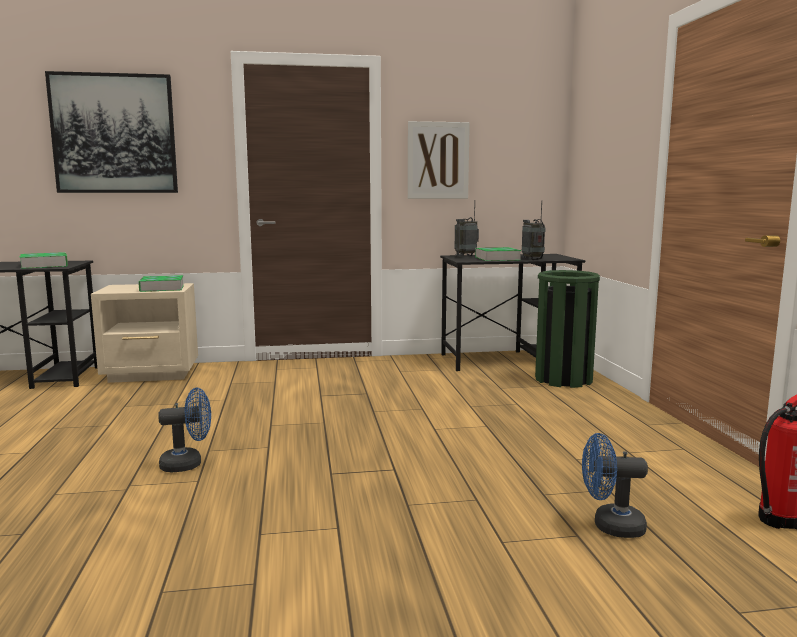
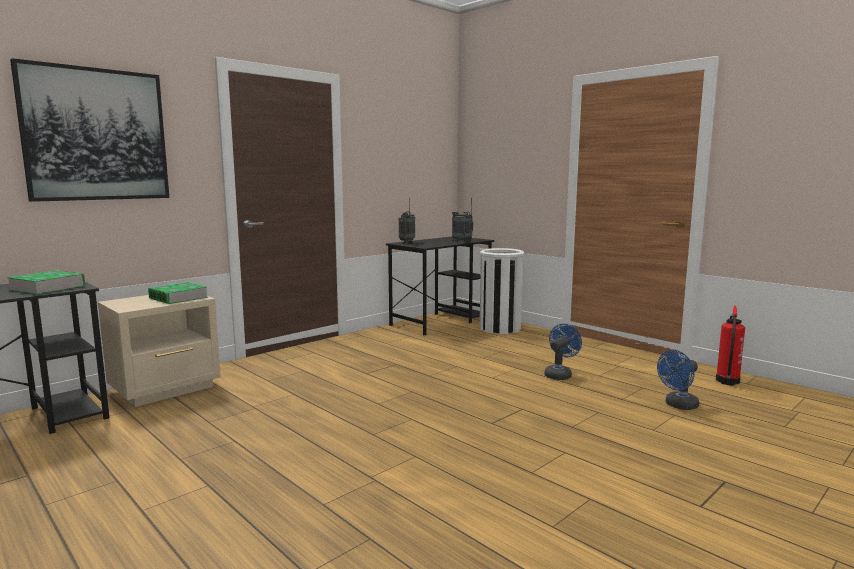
camera: 35 degrees left, 0 degrees up
(188, 464) = (380, 448): blue fan -> blue fan (559, 374)
(438, 160) = (380, 165): picture -> none
(497, 258) = (438, 243): book -> none
(563, 379) = (500, 328): green trash can -> white trash can

